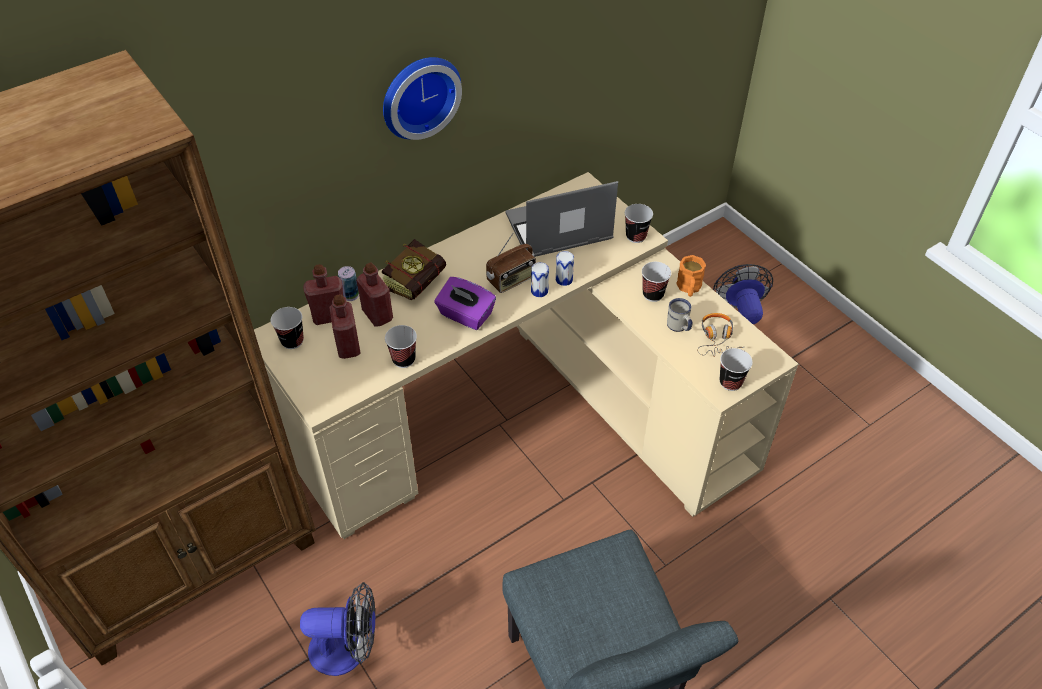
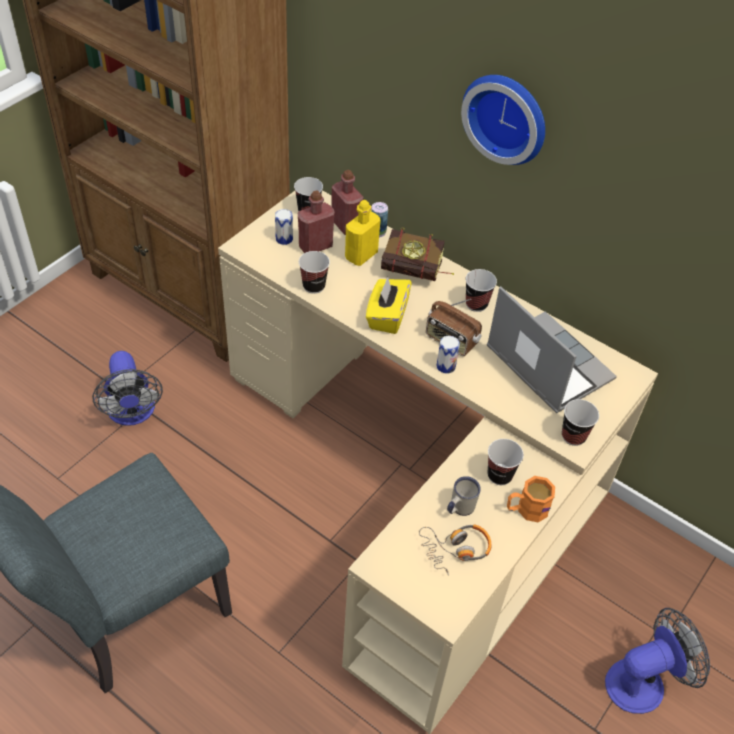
camera: 70 degrees right, 0 degrees up
(377, 315) = (361, 255): red bottle -> yellow bottle
(465, 315) = (387, 316): purple tissue box -> yellow tissue box
(564, 279) = (472, 383): can -> can (284, 239)
(730, 382) = (395, 572): cup -> cup (476, 304)

